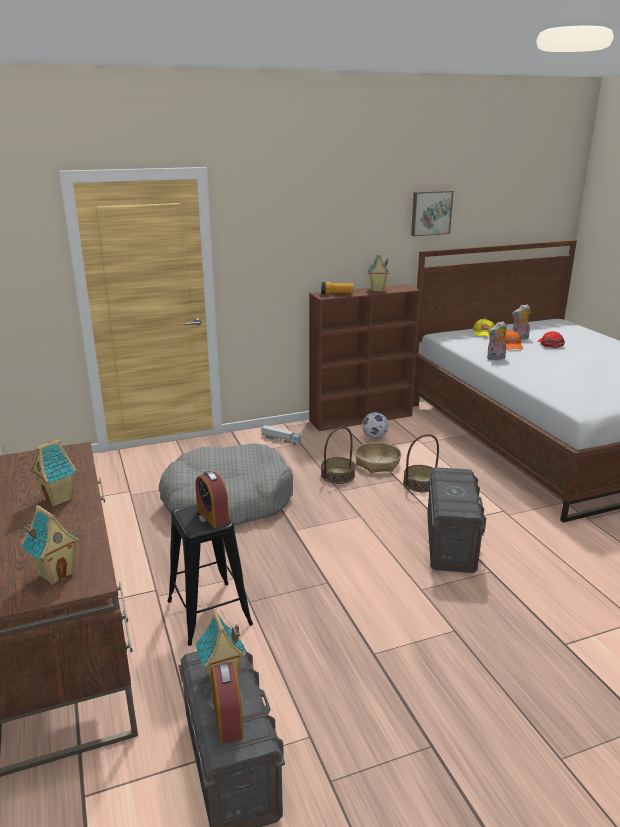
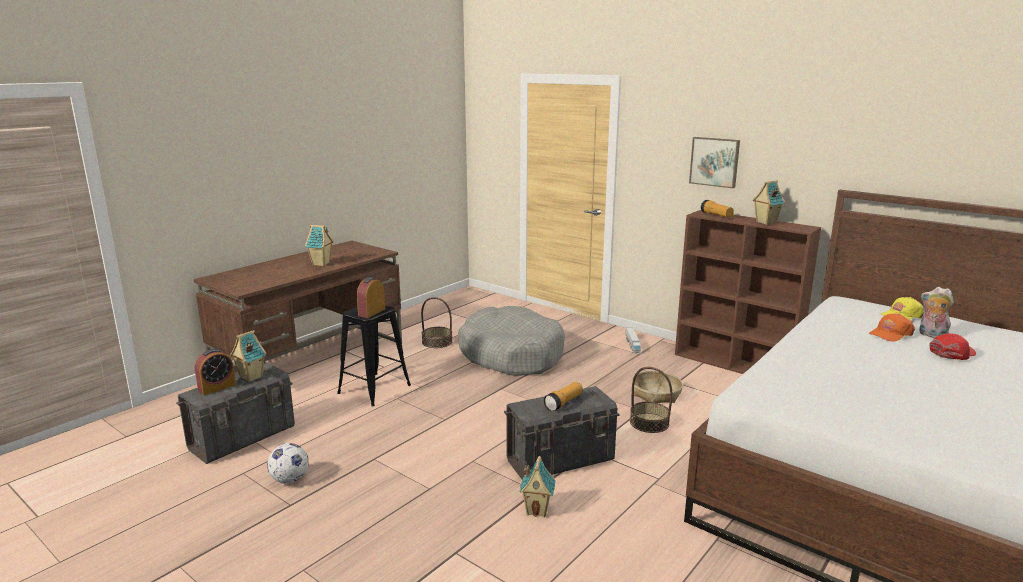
camera: 60 degrees right, 5 degrees down
(56, 573) = (246, 282): toy house -> toy house (537, 510)
(338, 475) = (607, 383): basket -> basket (437, 342)
(374, 437) = (706, 380): football -> football (290, 480)
(430, 213) = (866, 144): picture -> picture (715, 162)
(457, 490) = (563, 403): none -> flashlight
(496, 358) = (823, 333): plush toy -> none

